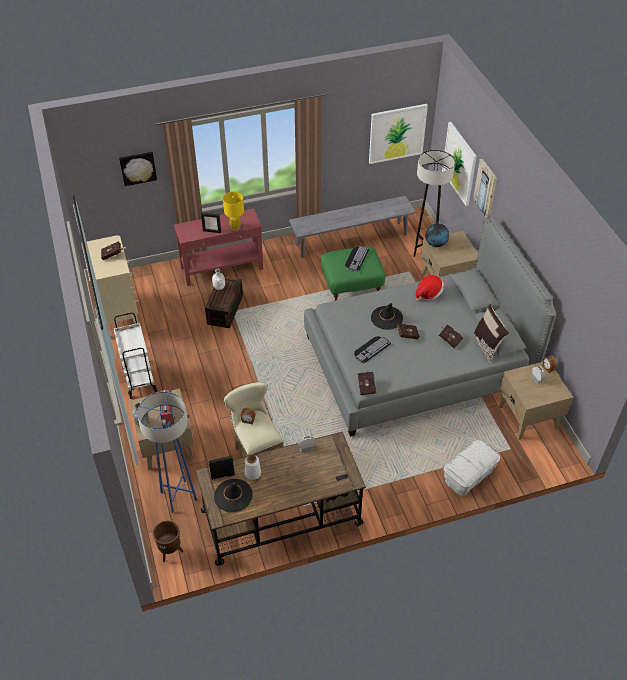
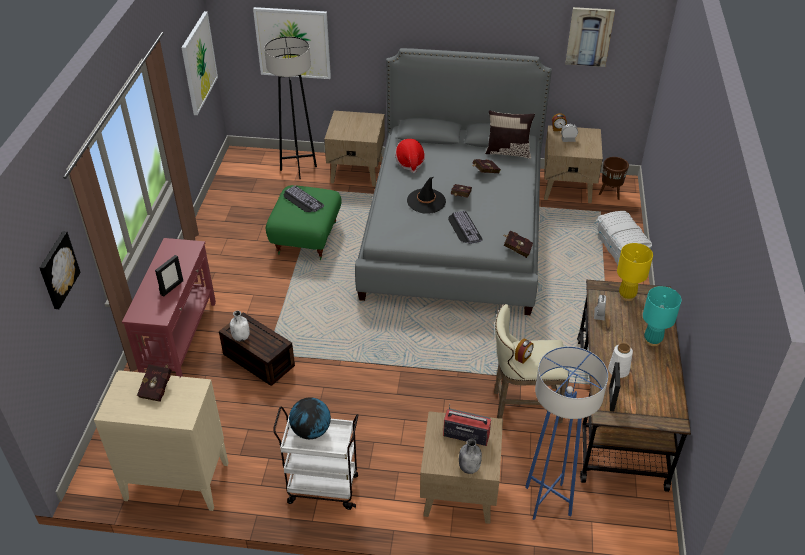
camera: 65 degrees left, 5 degrees down
(171, 552) = (632, 535): brown planter -> brown planter (610, 194)
(233, 496) = (646, 398): black hat -> none
(235, 227) = (184, 264): yellow table lamp -> yellow table lamp (626, 296)
(295, 487) = (652, 340): none -> turquoise table lamp
(351, 239) = (232, 213): grey bench -> none
(435, 244) = (339, 133): globe -> globe (311, 431)
(486, 188) = (360, 34): picture -> picture (589, 36)

